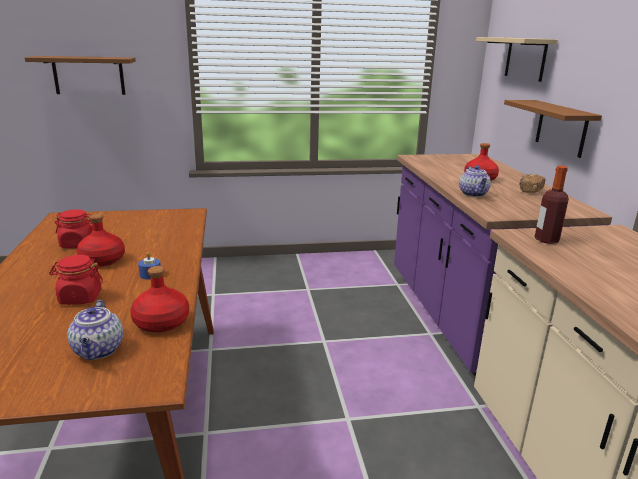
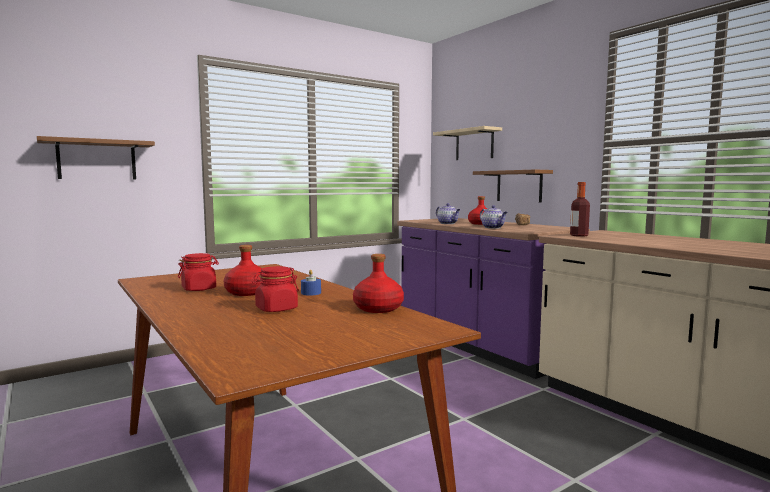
camera: 25 degrees left, 15 degrees down
(99, 351) = (360, 325): teapot -> teapot (448, 223)

